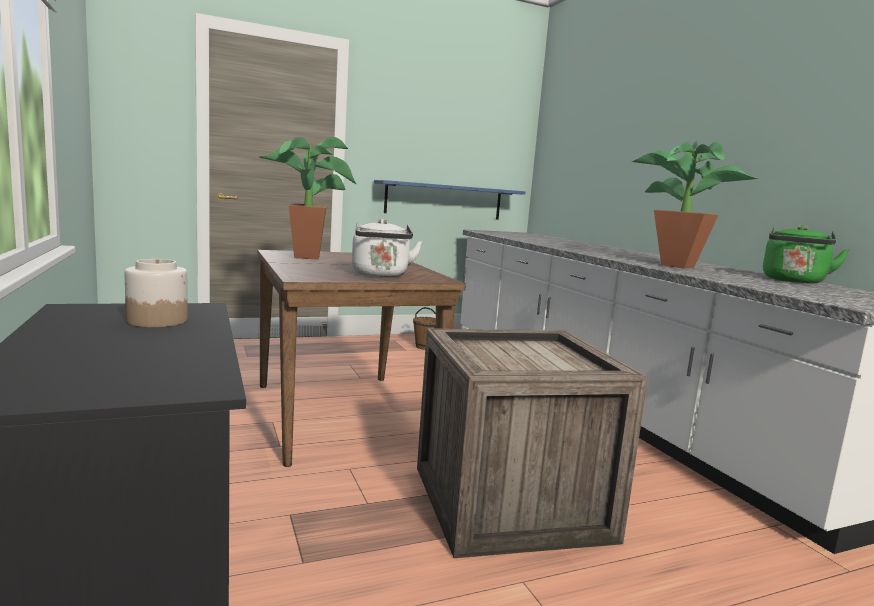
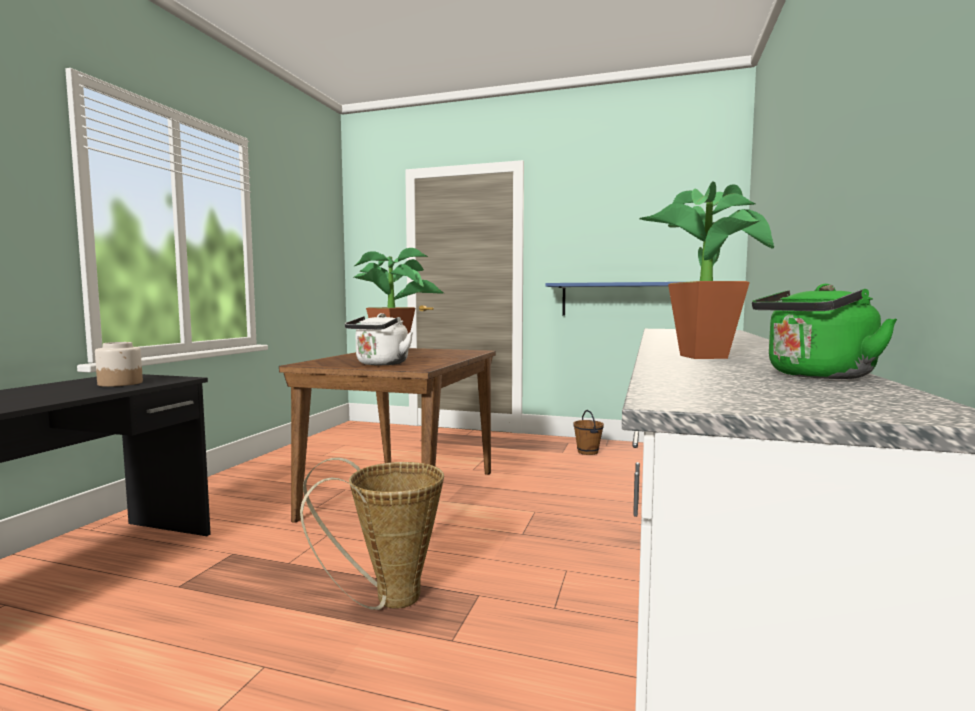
camera: 40 degrees right, 5 degrees down
(506, 501) = (387, 599): crate -> basket

